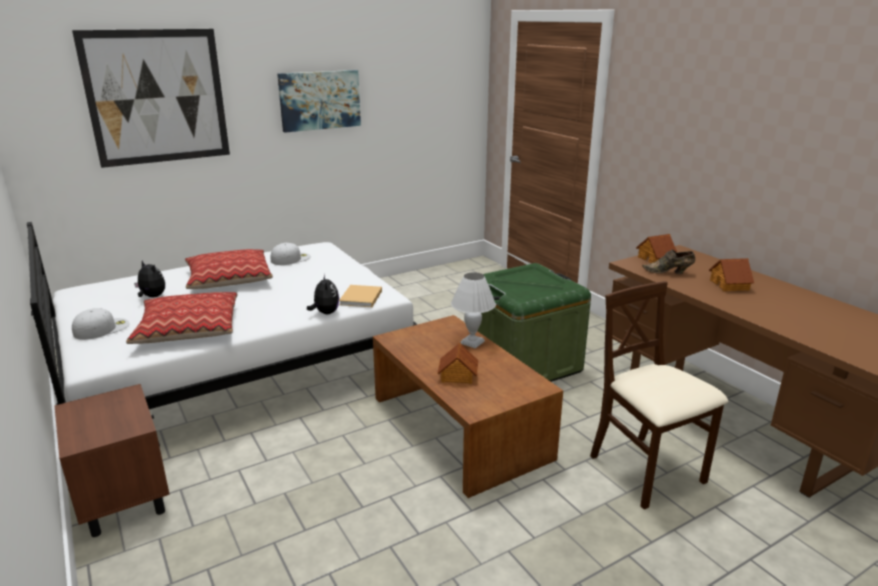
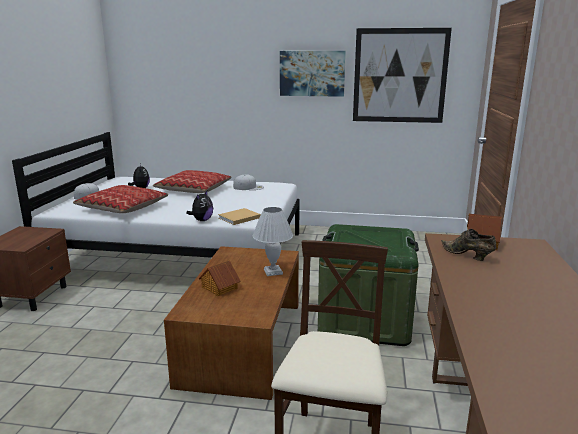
camera: 40 degrees right, 5 degrees down
(157, 97) = (197, 63): picture -> picture (400, 76)
(730, 285) = (514, 285): toy house -> none

